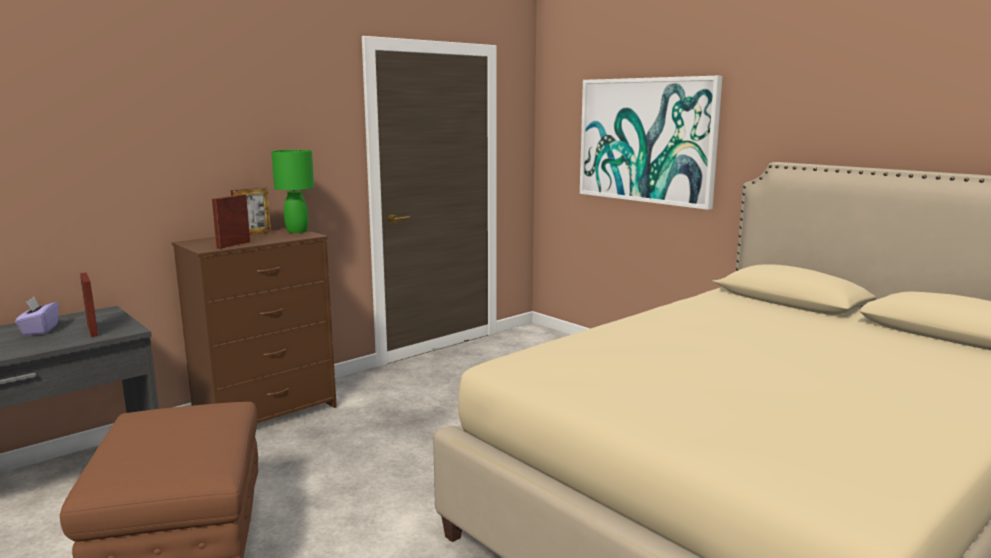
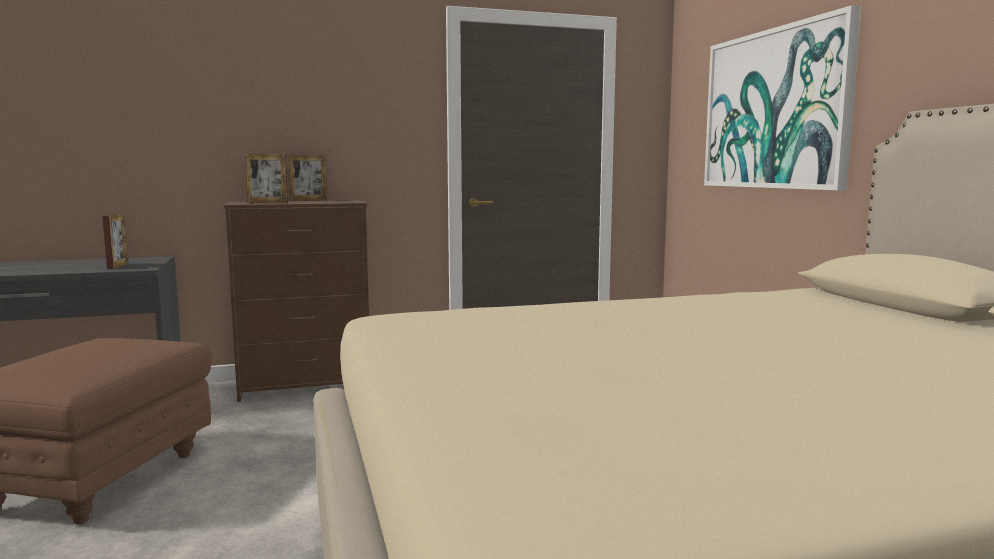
camera: 25 degrees right, 5 degrees down
(39, 330) = (86, 263): purple tissue box -> none
(233, 245) = (268, 203): picture frame -> picture frame turned 150 degrees counterclockwise
(297, 231) = (350, 200): green table lamp -> none

